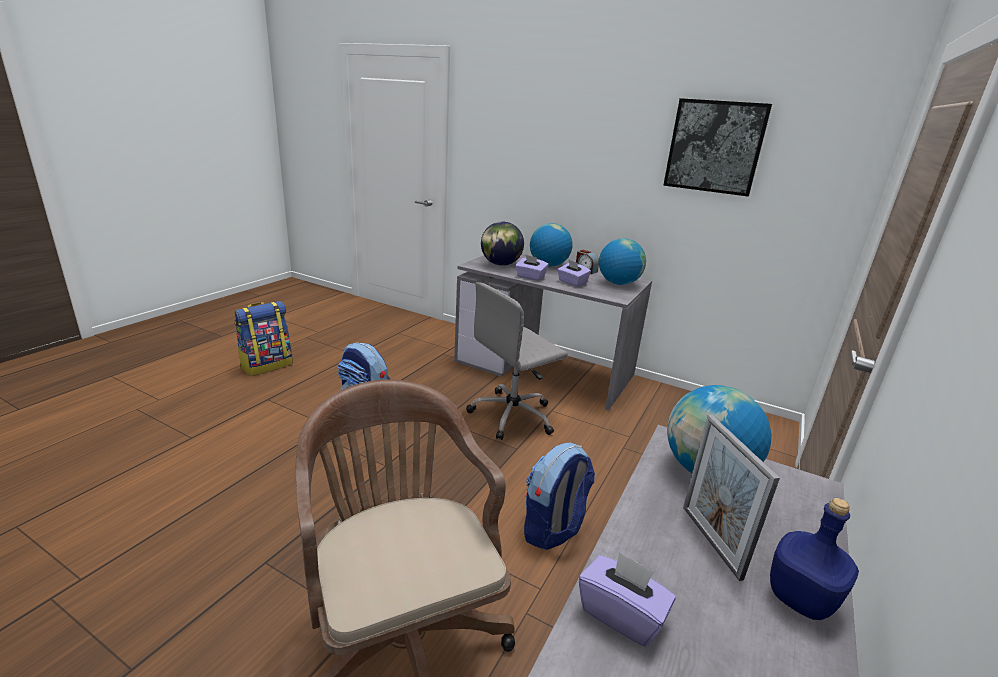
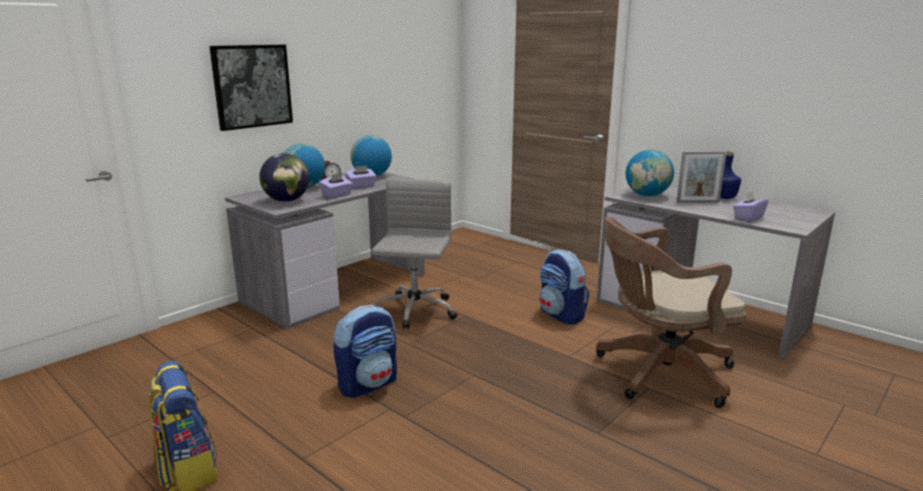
camera: 75 degrees left, 5 degrees down
(513, 415) = (414, 311): grey office chair -> grey office chair turned 150 degrees counterclockwise
(715, 147) = (383, 49): picture -> picture (252, 86)

